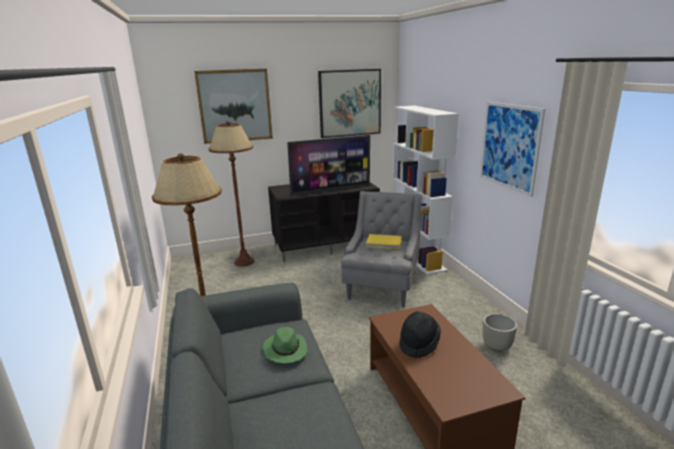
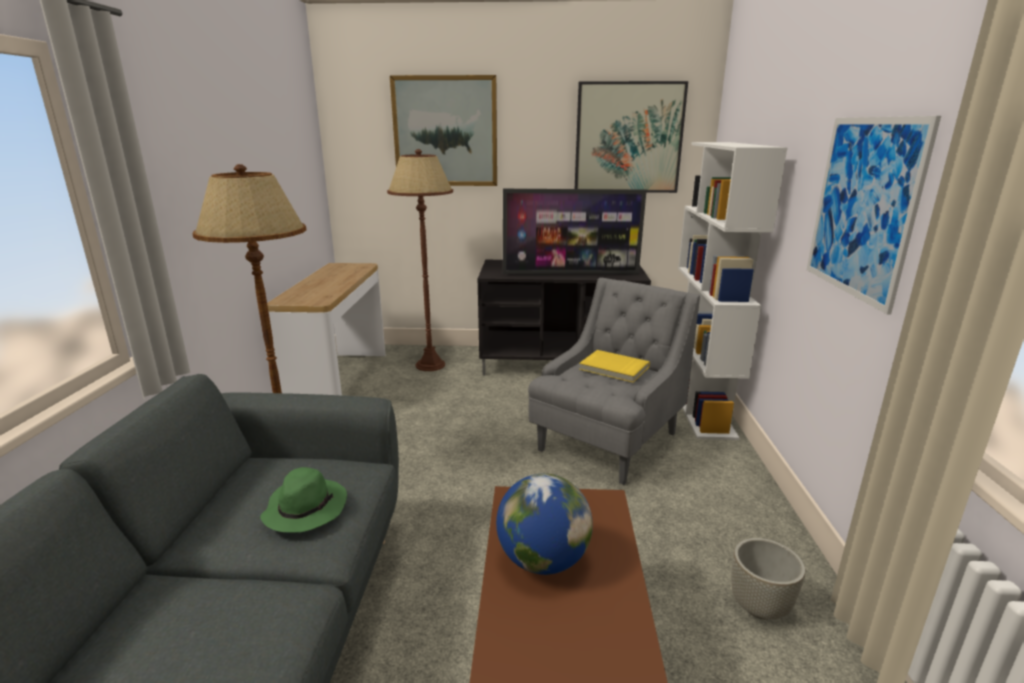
camera: 20 degrees right, 0 degrees up
(190, 285) = (340, 383): none -> console table
(419, 343) = (543, 560): black hat -> globe

